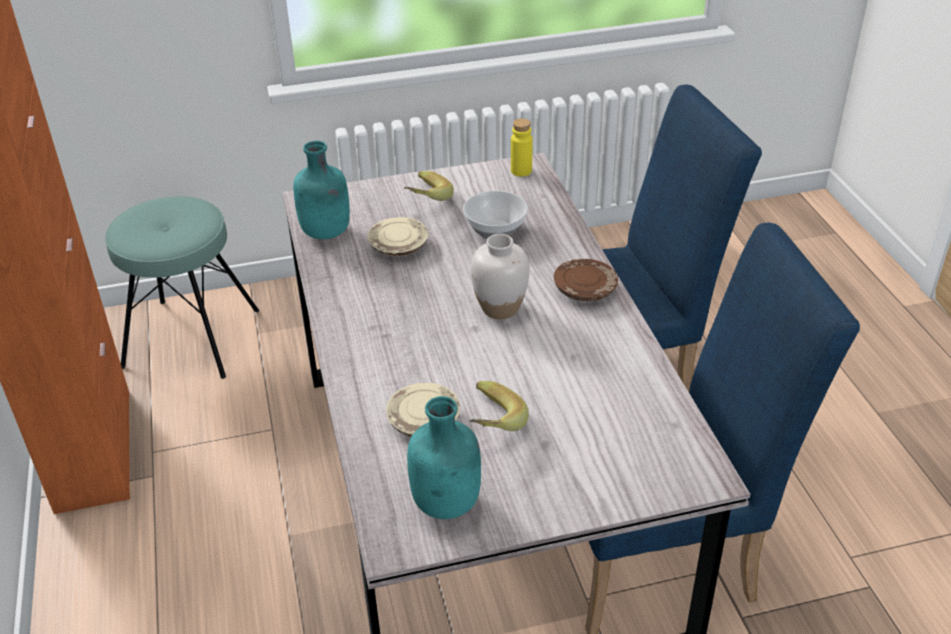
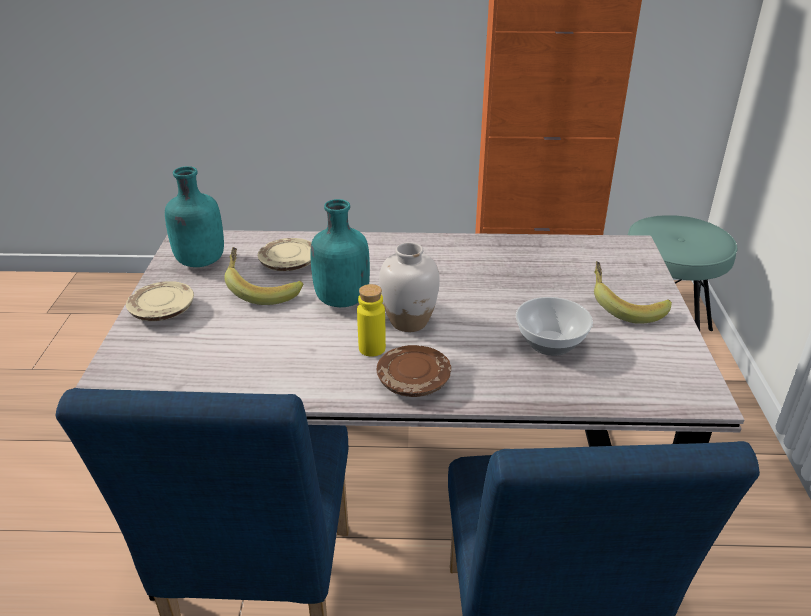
camera: 105 degrees right, 5 degrees down
(326, 233) = (570, 249): turquoise bottle -> turquoise bottle (341, 300)
(399, 246) = (537, 282): beige plate -> beige plate (162, 311)
(521, 171) = (688, 388): yellow bottle -> yellow bottle (372, 348)

